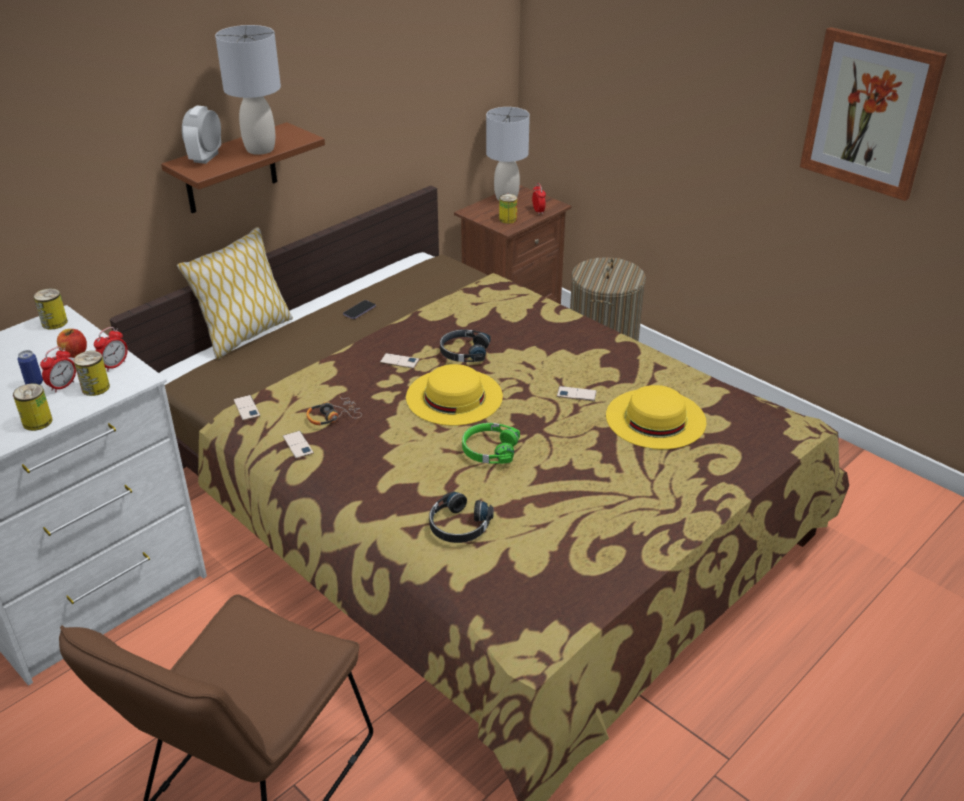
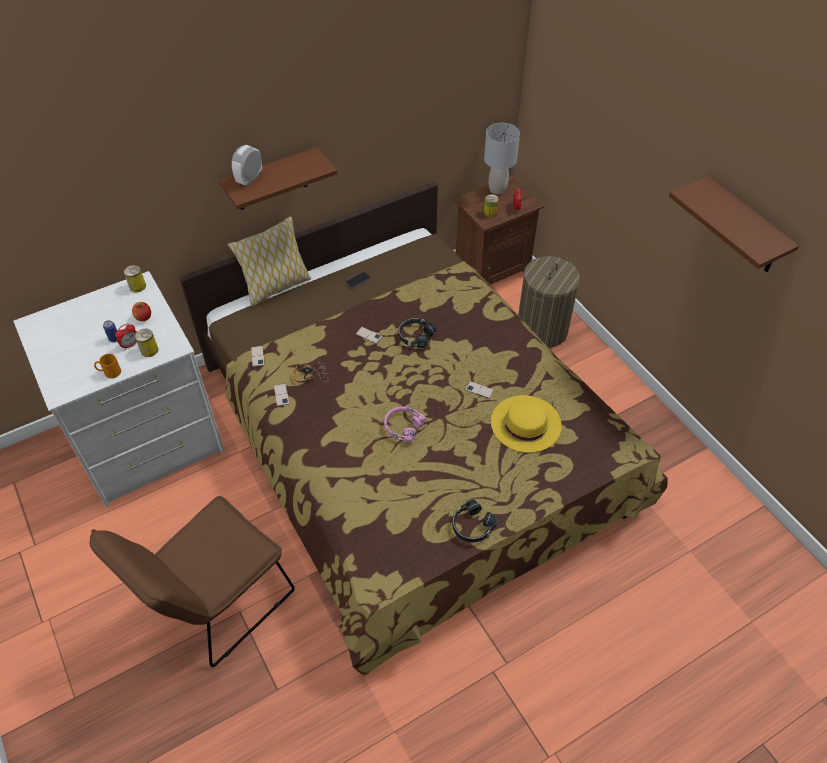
camera: 15 degrees right, 15 degrees up
(37, 422) = (109, 372): can -> orange mug
(114, 365) = (165, 333): alarm clock -> none
(260, 149) = (289, 175): grey table lamp -> none
(454, 396) = (395, 374): yellow hat -> none
(458, 526) = (362, 484): black headphones -> black headphones (472, 526)
(489, 450) = (402, 426): green headphones -> pink headphones
(870, 113) = (744, 228): picture -> brown shelf

